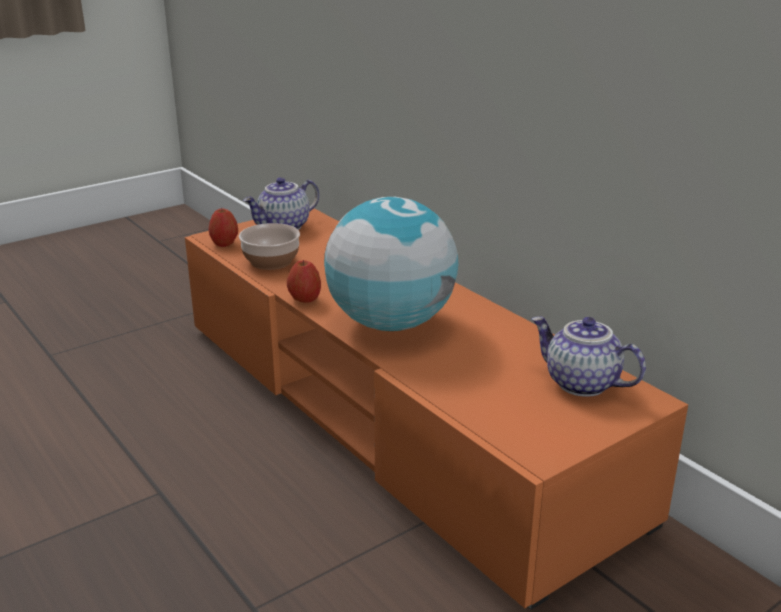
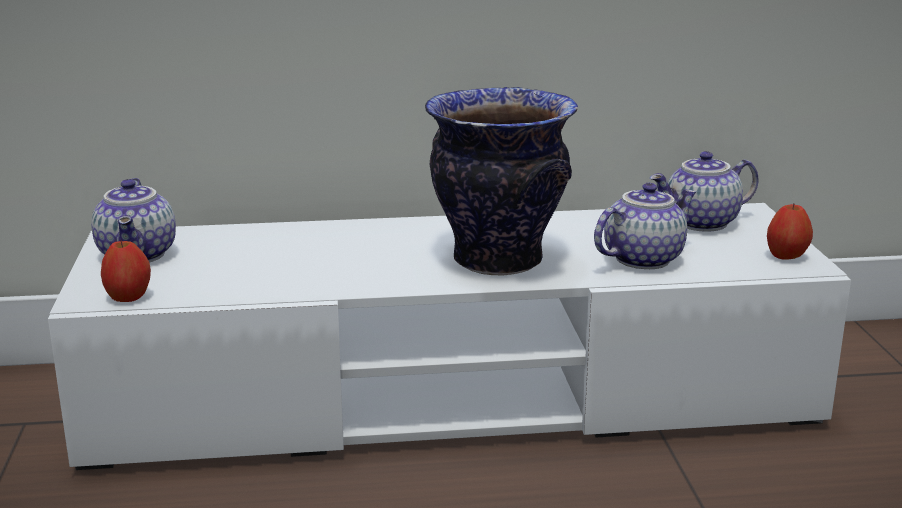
camera: 60 degrees left, 5 degrees down
(270, 261) = (236, 283): bowl -> none
(304, 300) = (380, 287): apple -> apple (786, 257)
(390, 323) = (496, 261): globe -> vase
(390, 413) = (451, 396): orange tv stand -> white tv stand
(462, 375) = (642, 258): none -> teapot

